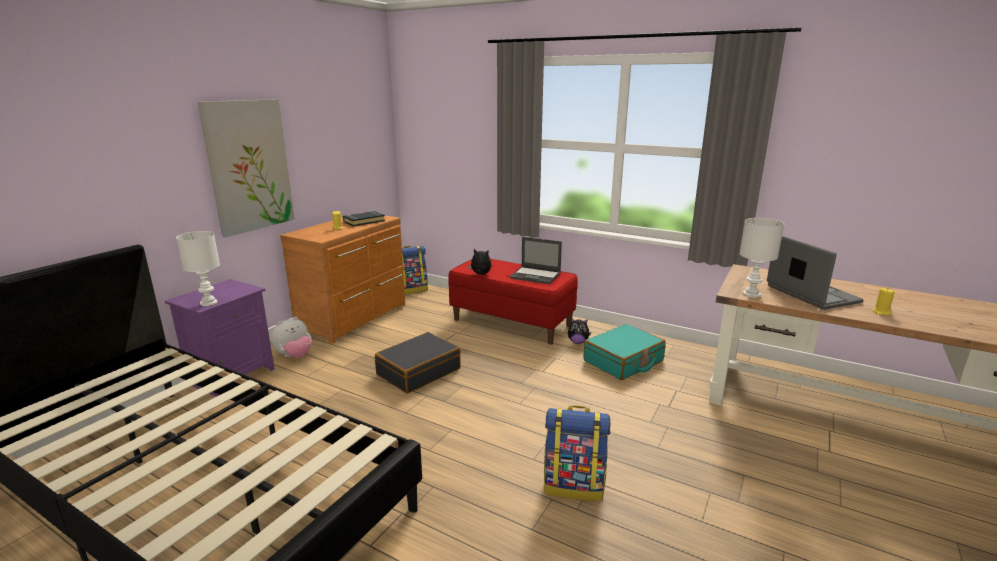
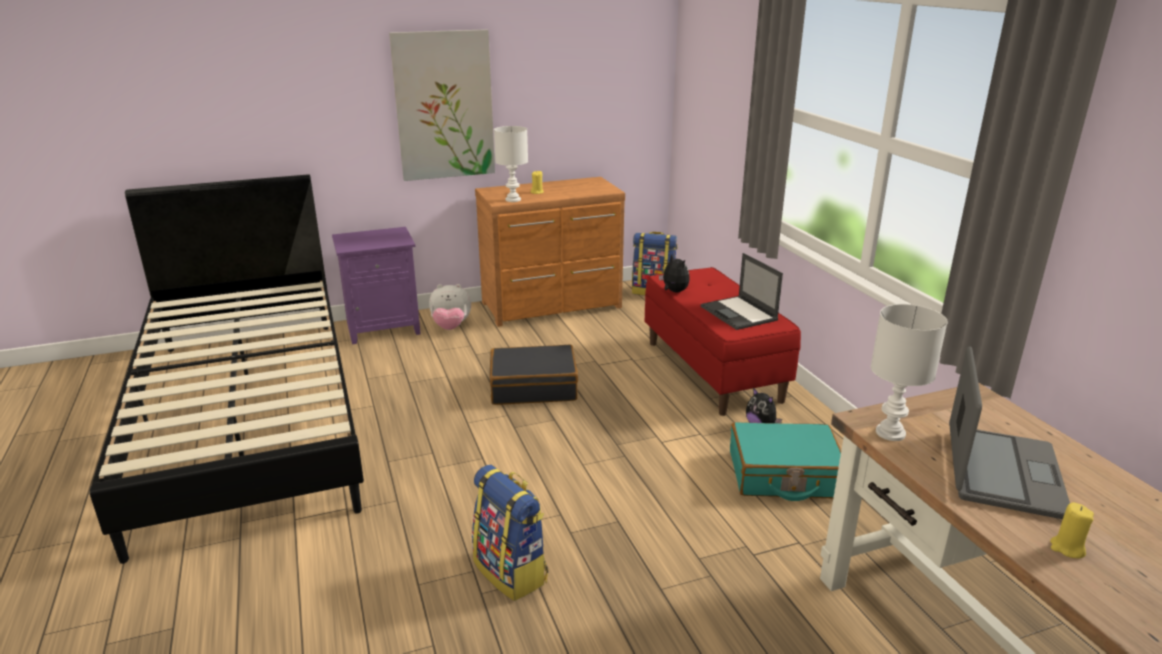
camera: 40 degrees right, 5 degrees up
(209, 303) = (355, 246): white table lamp -> white table lamp (513, 199)
(364, 221) = (578, 189): black book -> none

